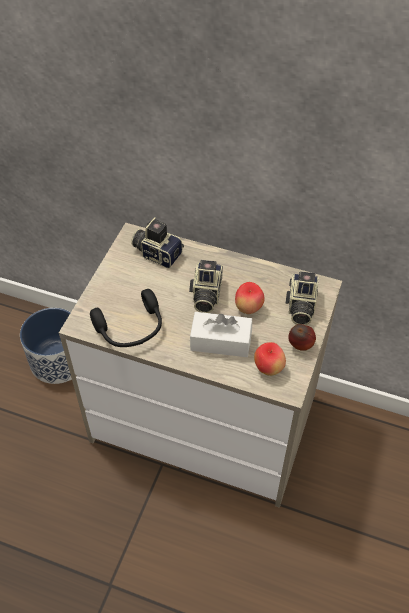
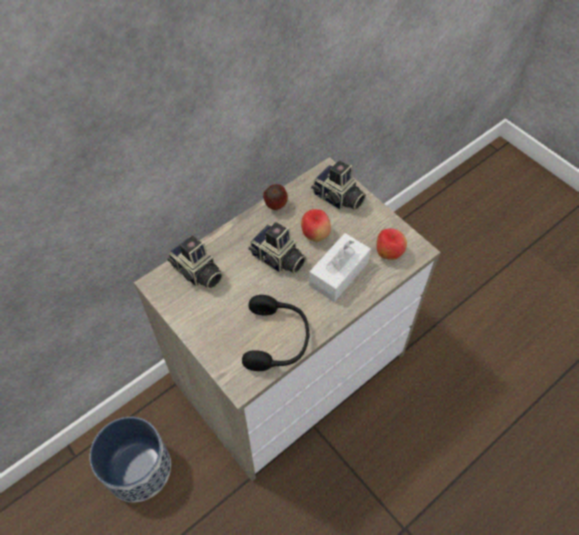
camera: 60 degrees left, 5 degrees up
(157, 253) = (197, 273): camera -> camera turned 105 degrees counterclockwise
(300, 346) = (379, 220): apple -> apple (275, 206)

